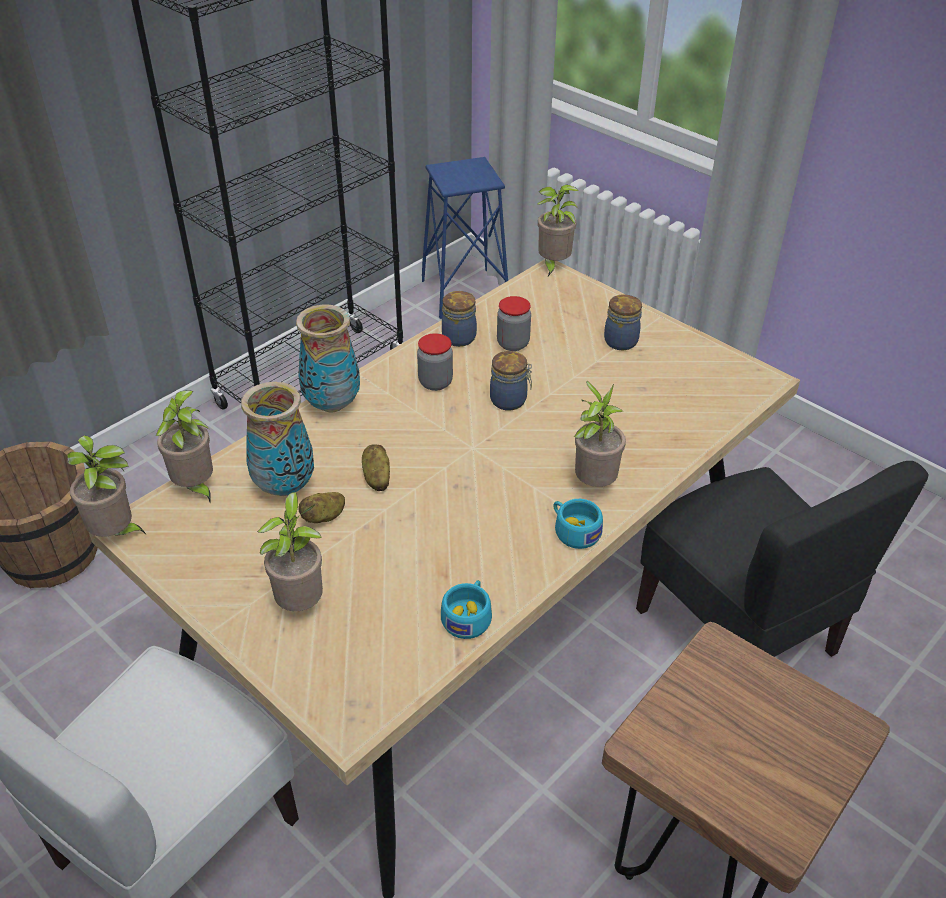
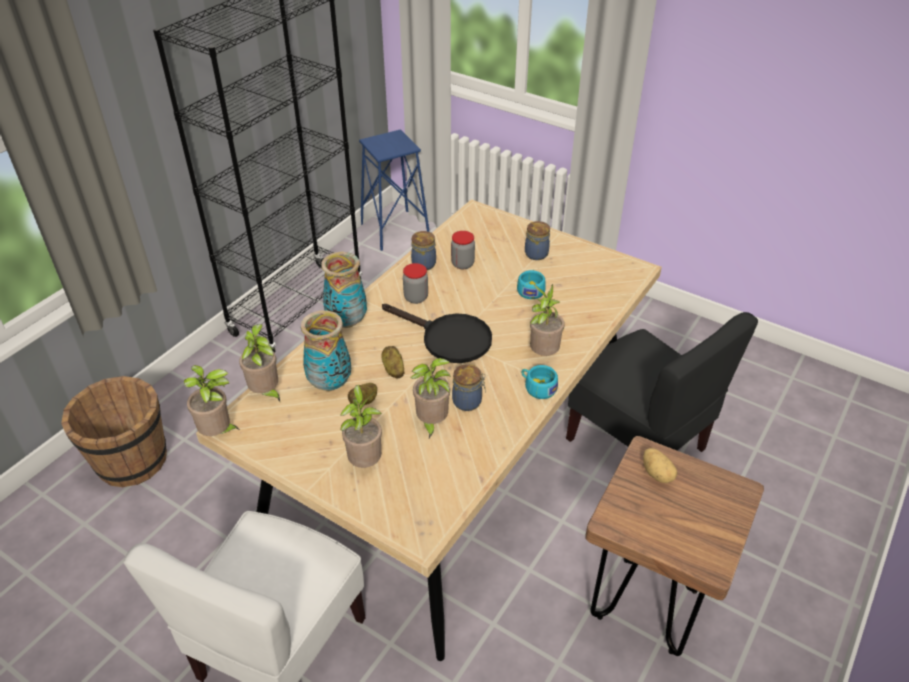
camera: 10 degrees left, 0 degrees up
(464, 445) = (448, 338): none -> black frying pan
(468, 616) = (482, 454): turquoise cup -> turquoise cup (531, 290)
(510, 400) = (471, 304): jar -> jar (468, 402)
(553, 265) = (476, 205): potted plant -> potted plant (431, 423)
(729, 683) = (658, 473): none -> potato

